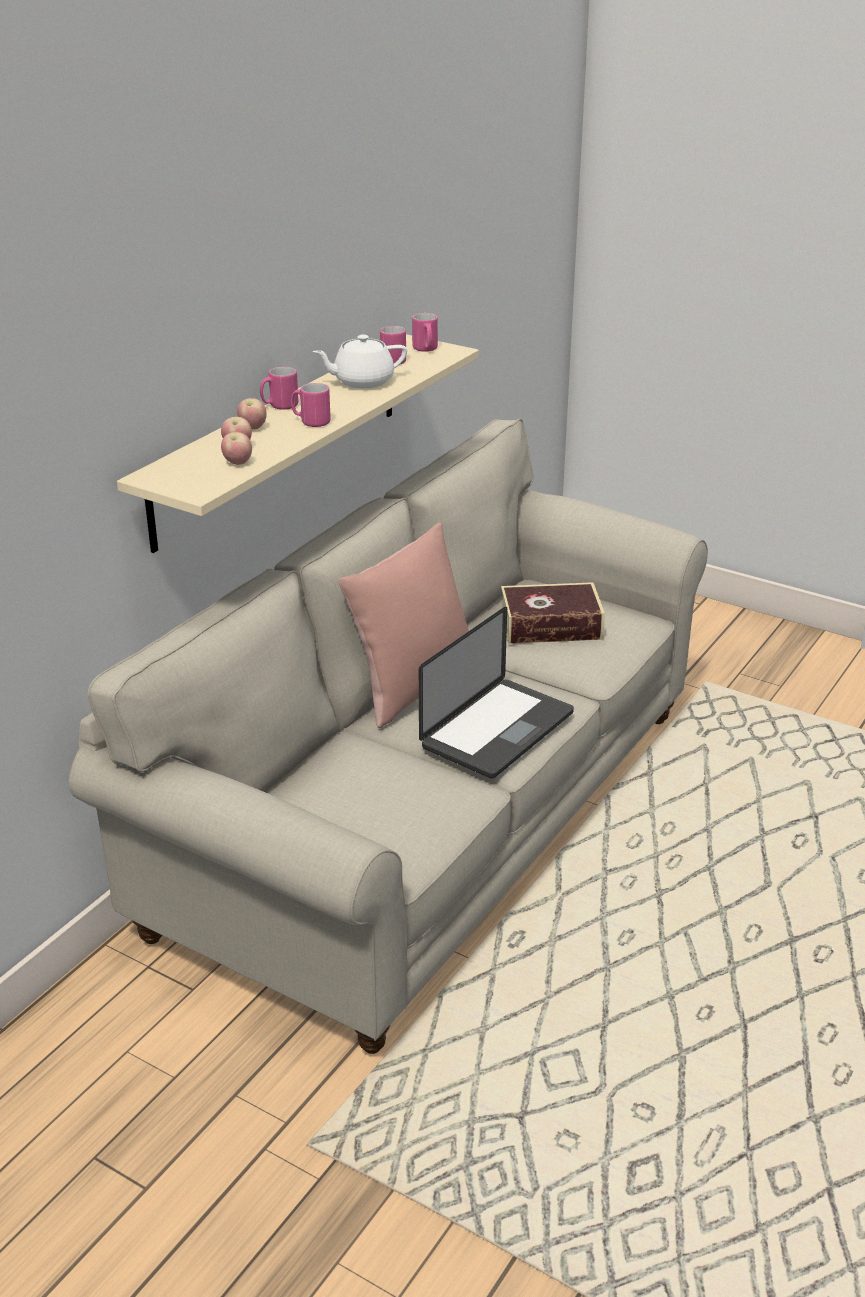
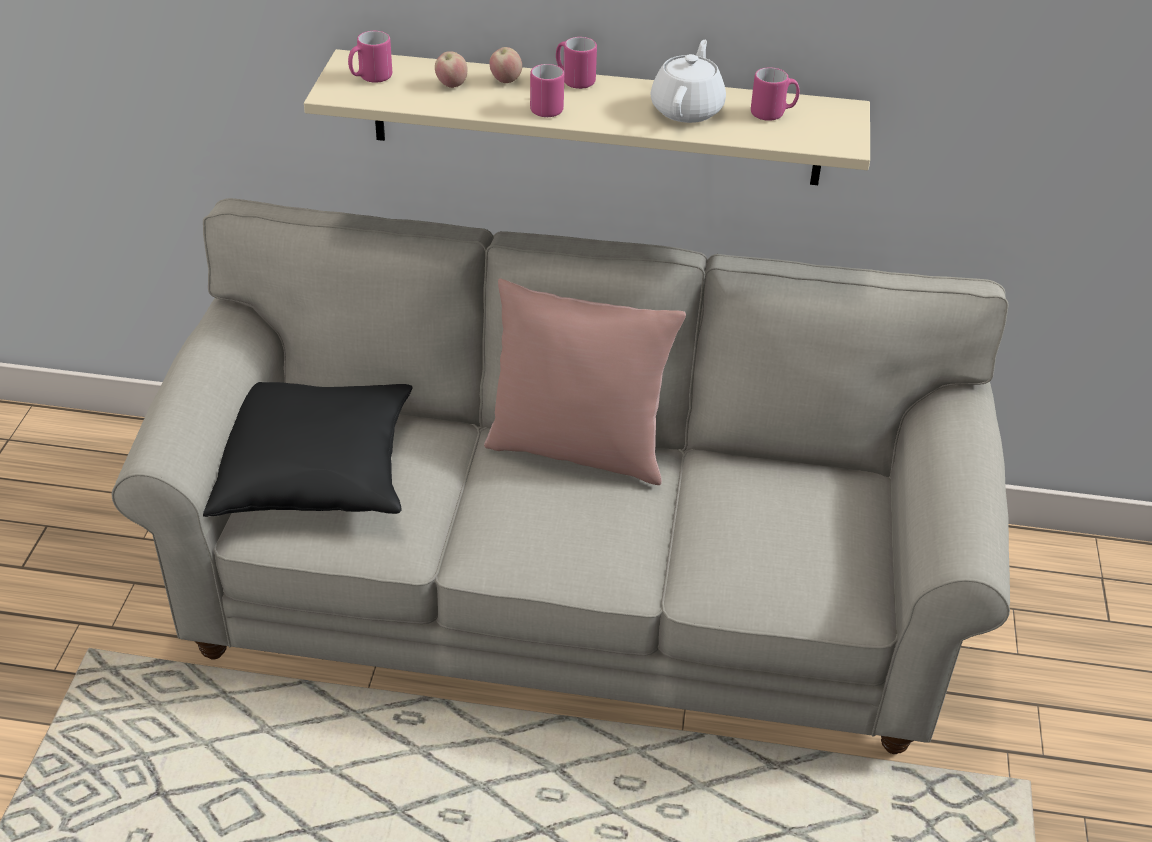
camera: 65 degrees right, 10 degrees up
(237, 463) = (412, 95): apple -> none
(351, 816) = (314, 470): none -> black pillow
(362, 381) = (687, 109): white teapot -> white teapot turned 60 degrees clockwise
(426, 350) = (827, 125): pink mug -> pink mug (370, 78)
(497, 730) = (529, 536): laptop -> none
(550, 625) = (772, 521): book -> none

